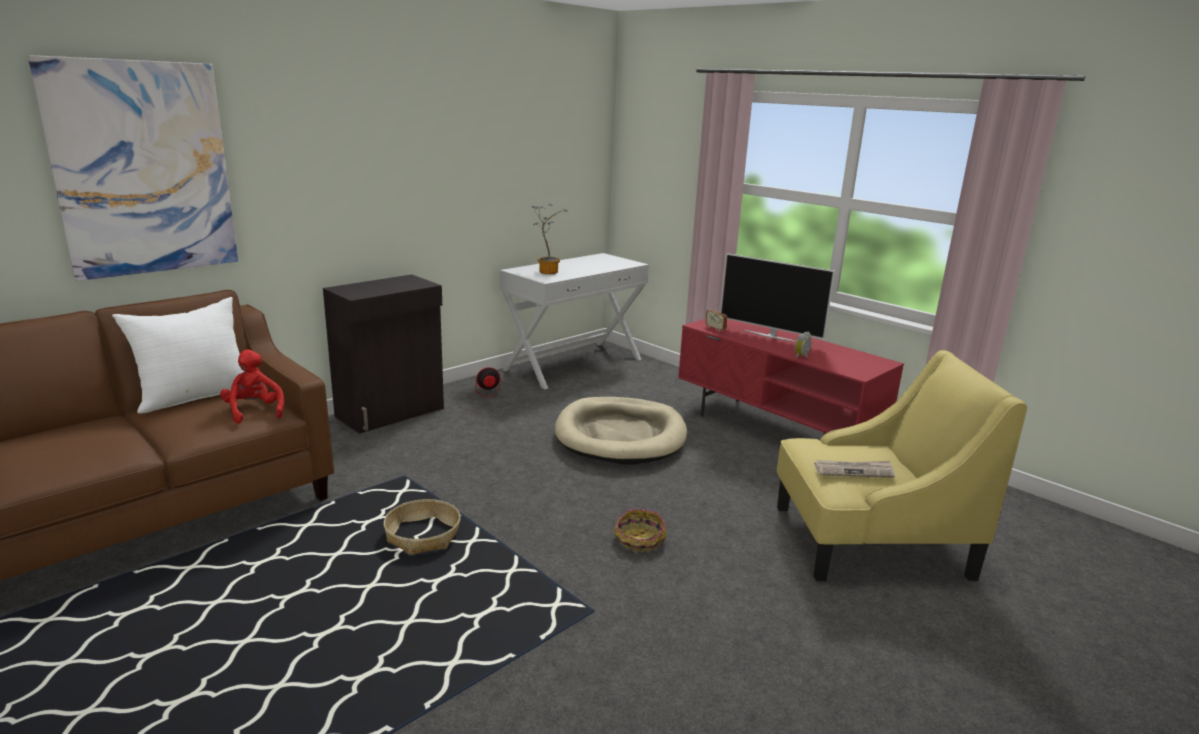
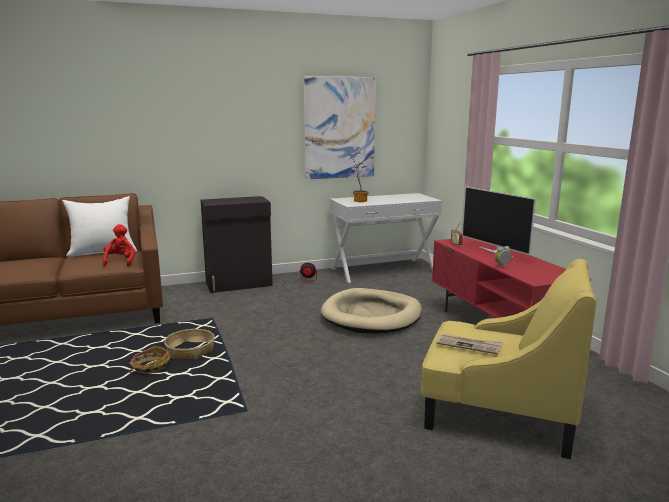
camera: 25 degrees right, 5 degrees down
(143, 169) = (97, 123): picture -> picture (340, 128)
(639, 540) = (319, 377): basket -> basket (150, 367)

